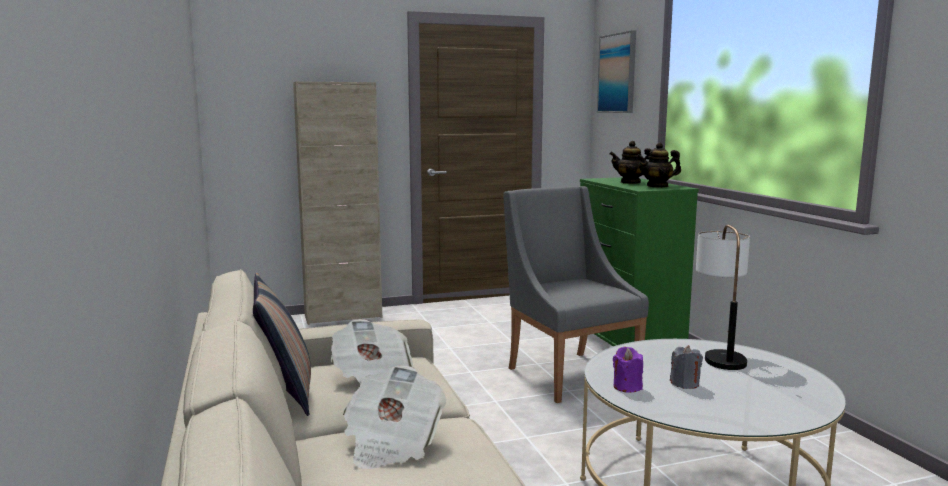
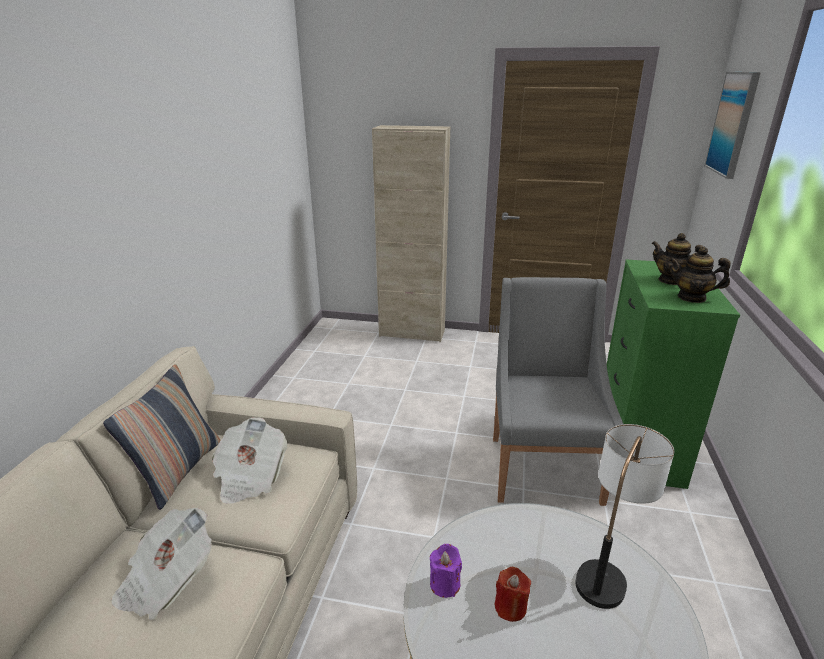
camera: 30 degrees right, 15 degrees up
(684, 384) = (510, 607): grey candle -> red candle

